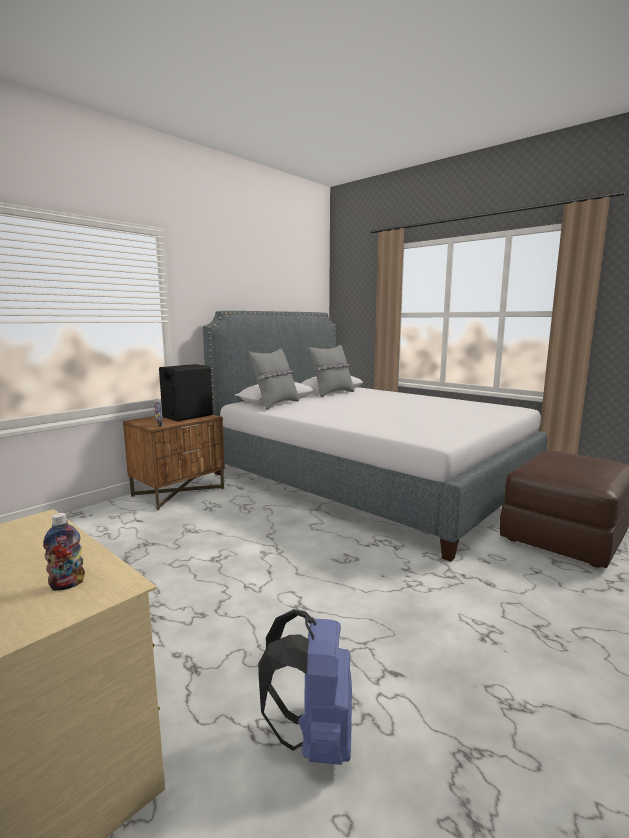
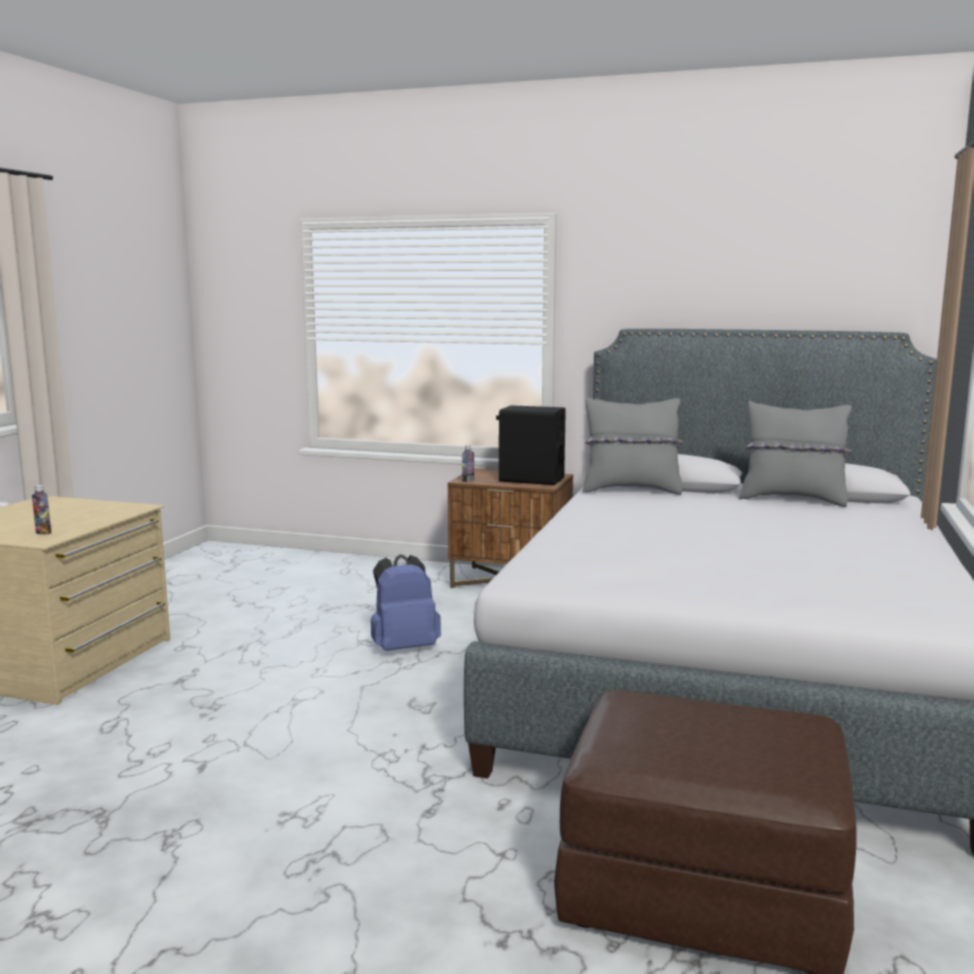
camera: 65 degrees right, 0 degrees up
(314, 736) = (111, 744): blue backpack -> blue backpack (404, 647)

